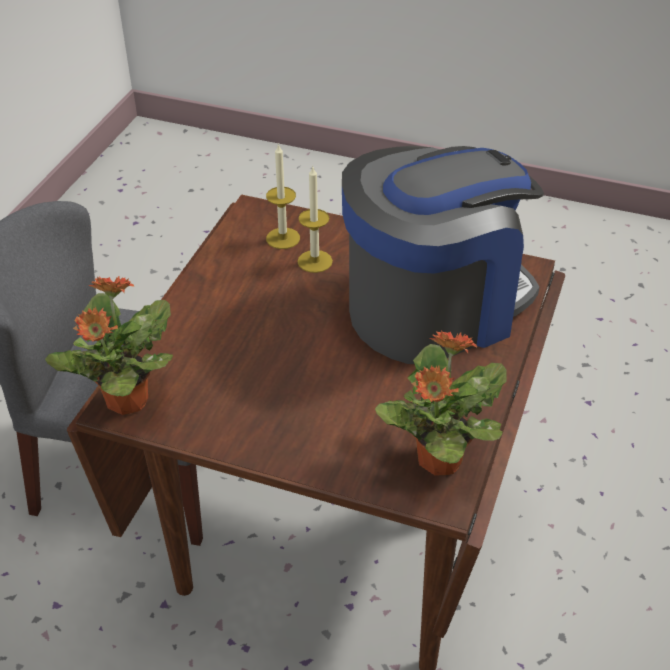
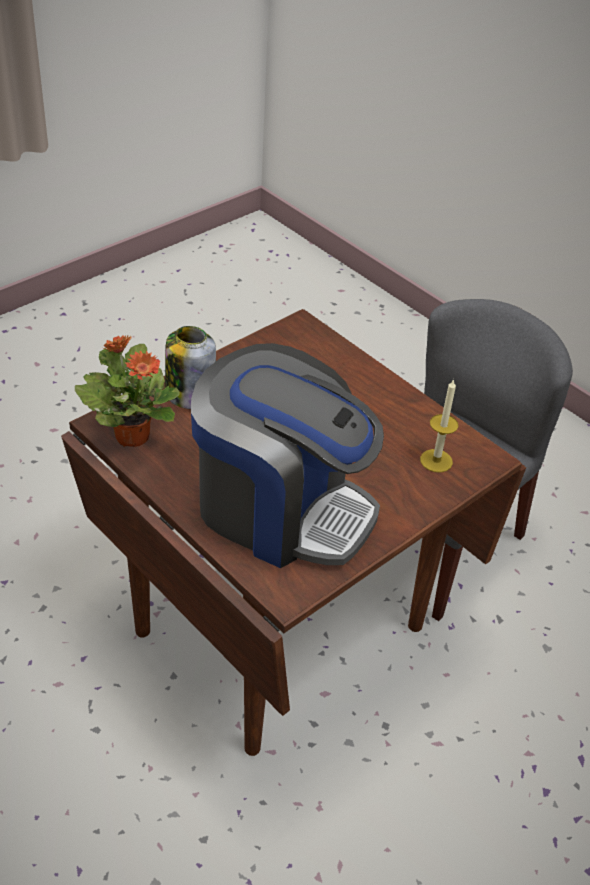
camera: 115 degrees right, 0 degrees up
(126, 401) = (303, 329): potted plant -> none
(315, 261) = (391, 466): candle -> none
(328, 447) = (189, 394): none -> jar
(435, 307) = (281, 508): coffee machine -> coffee machine turned 60 degrees counterclockwise

